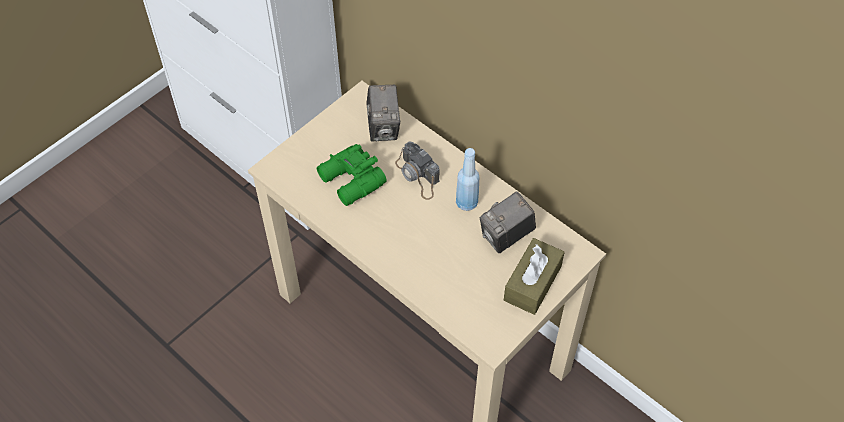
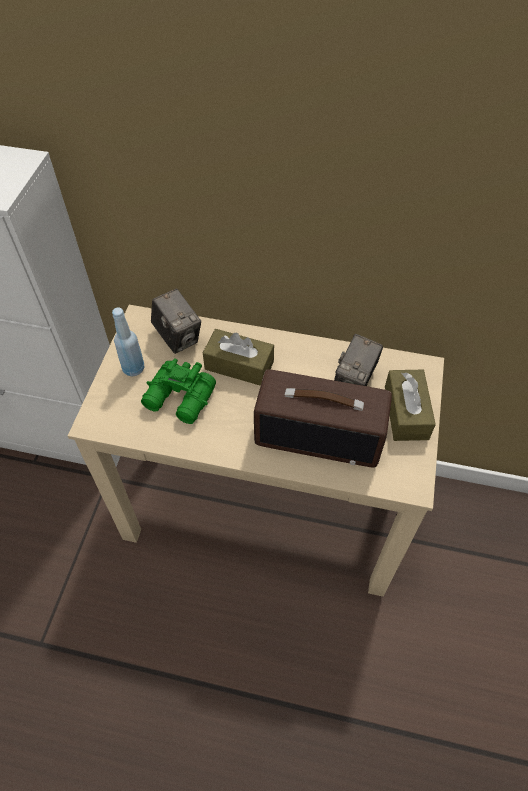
camera: 30 degrees left, 0 degrees up
(418, 176) = (239, 365): camera -> brown tissue box
(444, 265) = (320, 435): none -> radio
(467, 203) = (299, 369): blue bottle -> blue bottle (133, 368)

